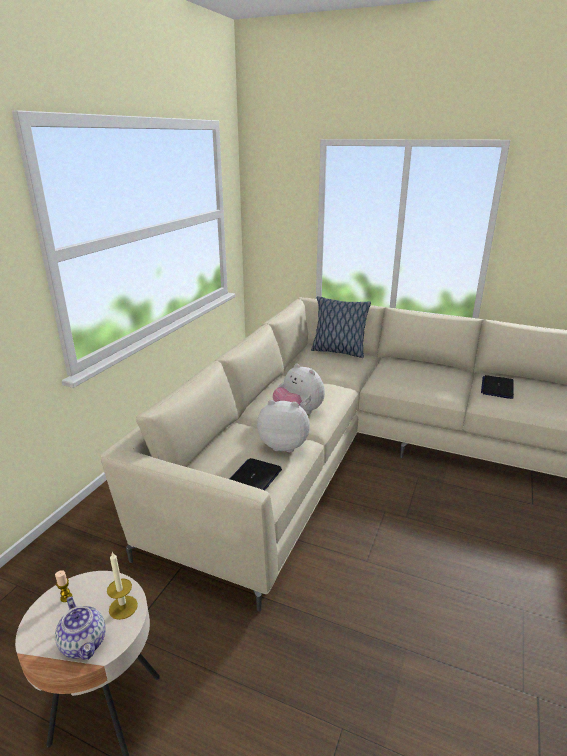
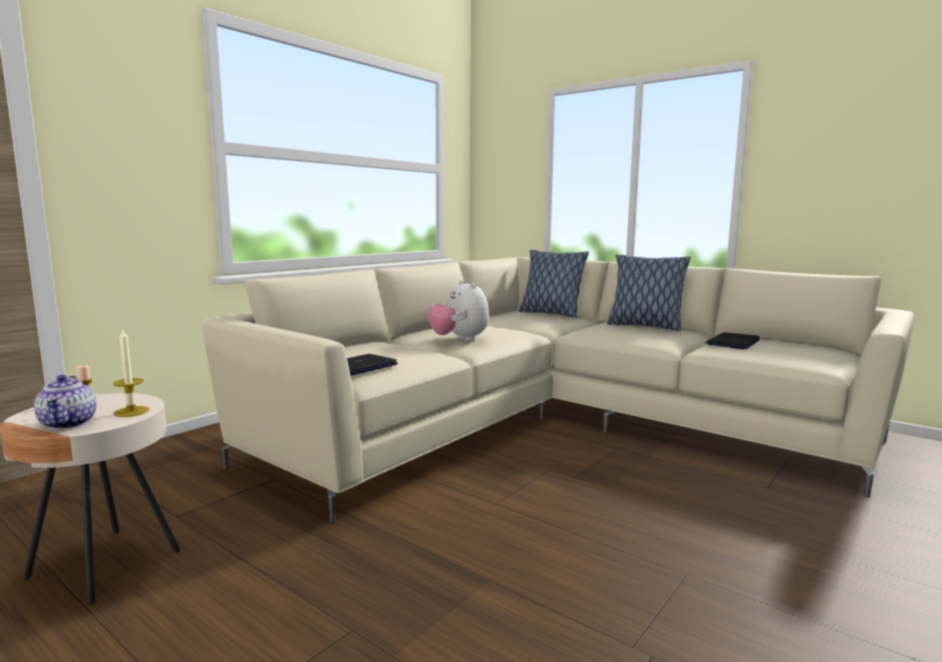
camera: 15 degrees right, 15 degrees down
(284, 445) = (419, 354): plush toy -> none
(421, 366) = (644, 326): none -> pillow

